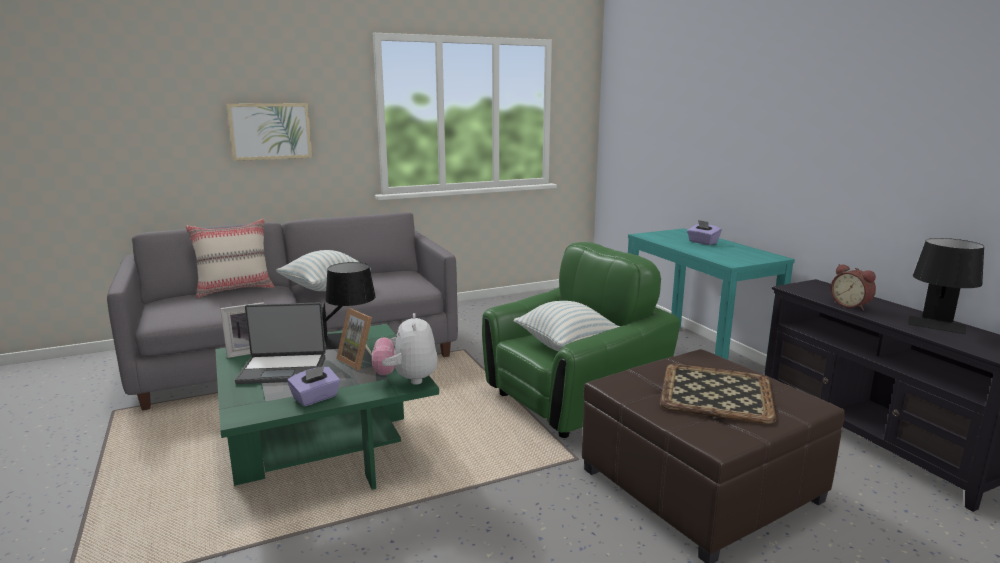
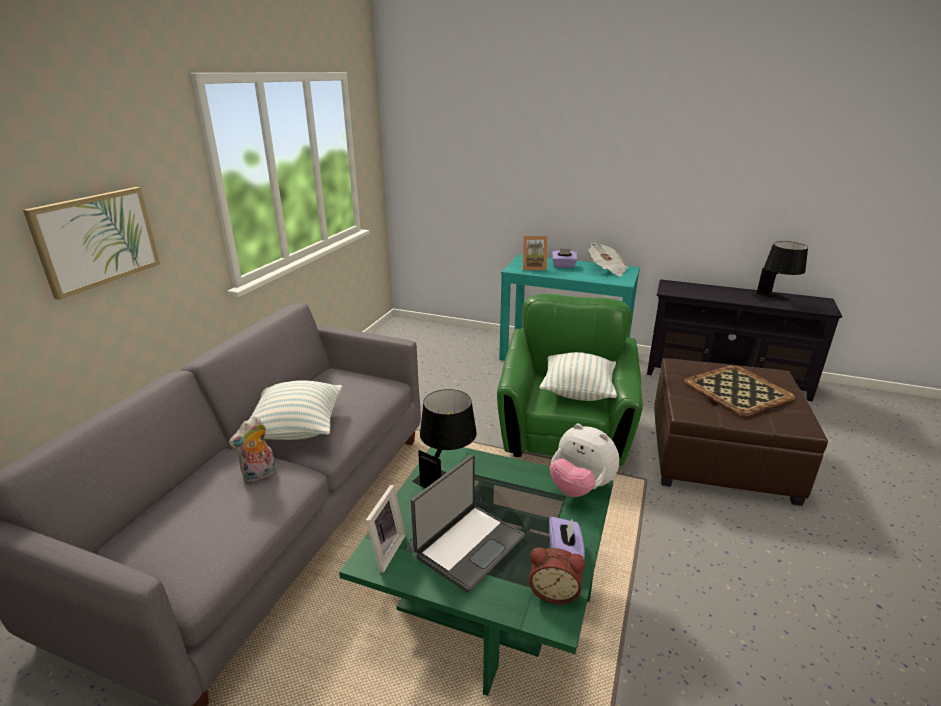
camera: 45 degrees left, 10 degrees up
(235, 289) = (185, 484): beige pillow -> none
(266, 298) = (260, 475): none -> plush toy
(359, 360) = (506, 493): picture frame -> picture frame (533, 267)
(743, 253) = (607, 270): none -> newspaper
(851, 305) = (717, 296): alarm clock -> alarm clock (554, 591)

